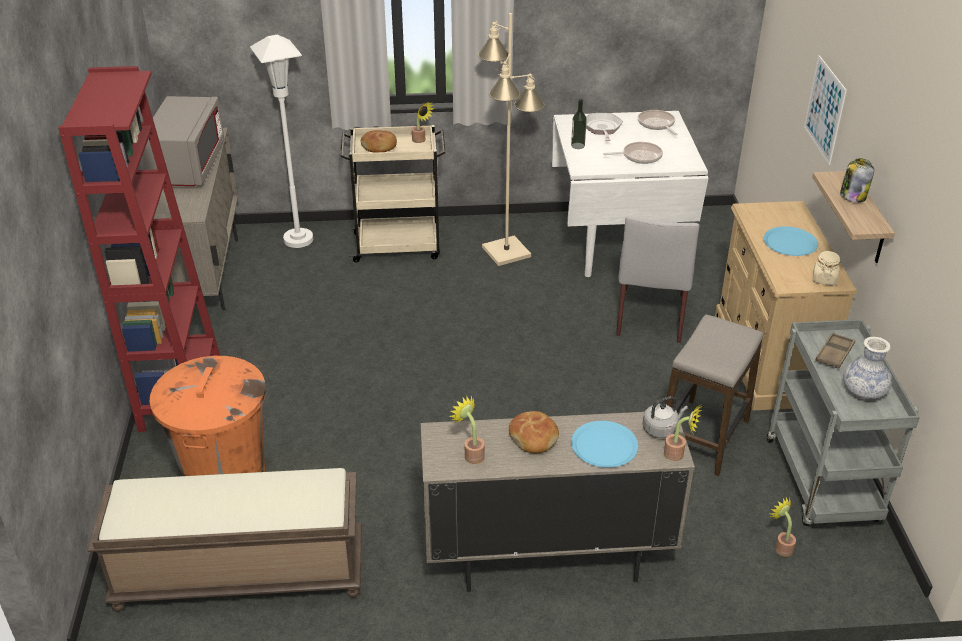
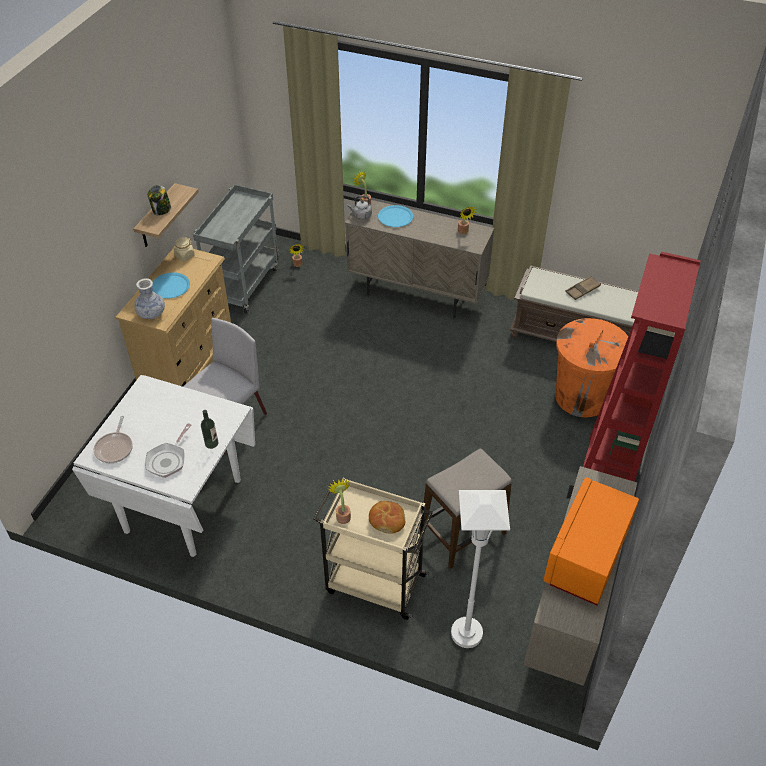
camera: 155 degrees left, 10 degrees up
(188, 166) = (585, 557): grey microwave -> orange microwave
(506, 251) = (282, 535): beige floor lamp -> none
(533, 437) = (427, 230): bread -> none
(639, 156) = (174, 410): frying pan -> none
(703, 437) = (280, 327): stool -> stool (463, 534)
(824, 109) = (91, 258): picture -> none
(834, 354) = (227, 230): brown tray -> brown tray (582, 290)
(863, 392) = (239, 209): vase -> vase (151, 313)

